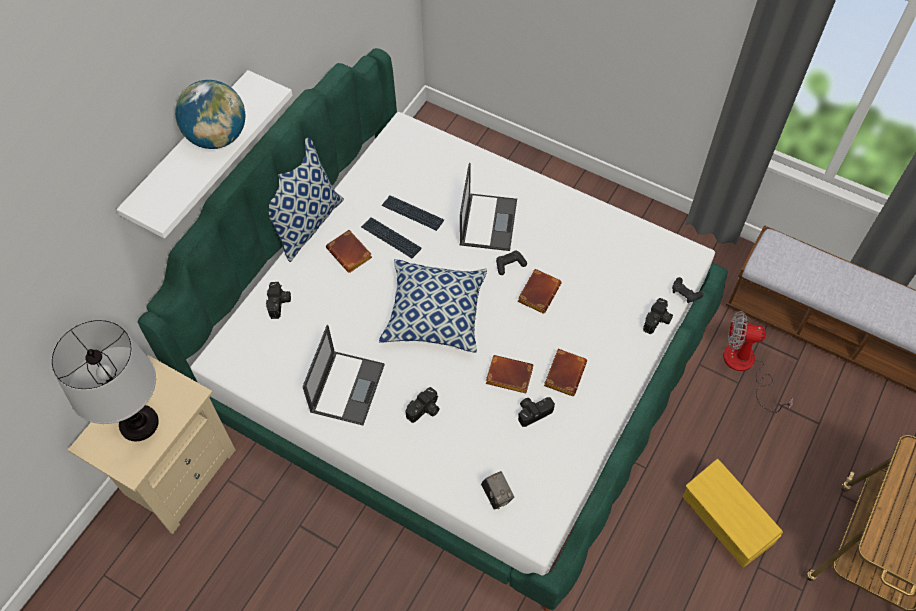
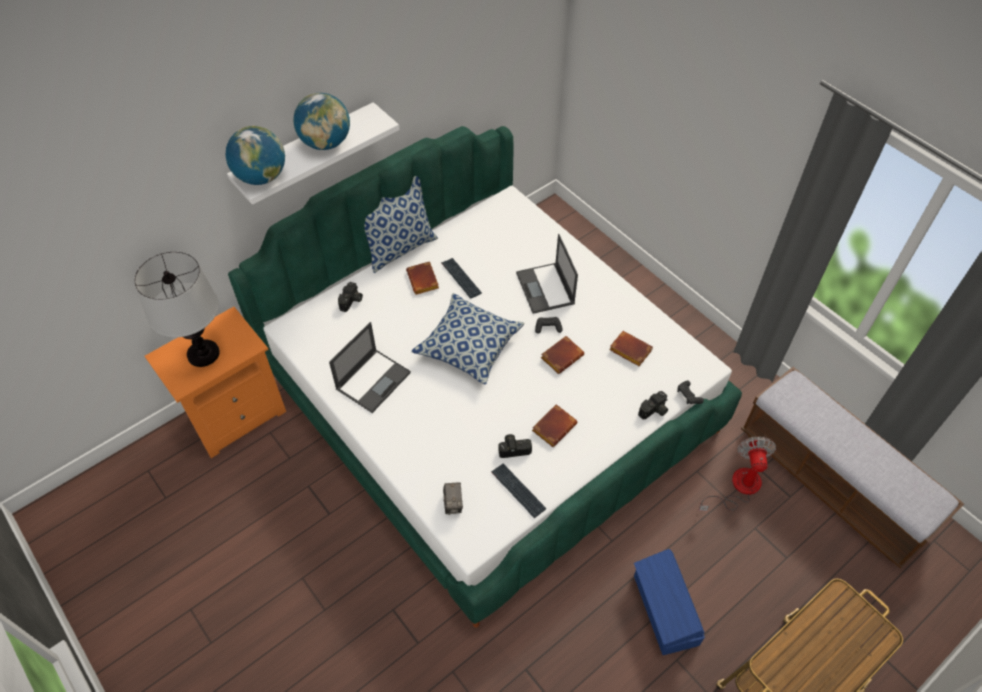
camera: 20 degrees right, 5 degrees down
(162, 202) = (261, 177): none -> globe
(178, 473) = (235, 414): beige nightstand -> orange nightstand
(412, 213) = (487, 265): keyboard -> keyboard (518, 490)
(424, 411) = (426, 418): camera -> none
(488, 221) = (545, 289): laptop -> laptop turned 135 degrees clockwise
(507, 377) = (505, 414): brown book -> brown book (628, 351)
(726, 521) = (664, 611): yellow storage box -> blue storage box
(745, 367) = (738, 487): fan -> fan turned 60 degrees clockwise

